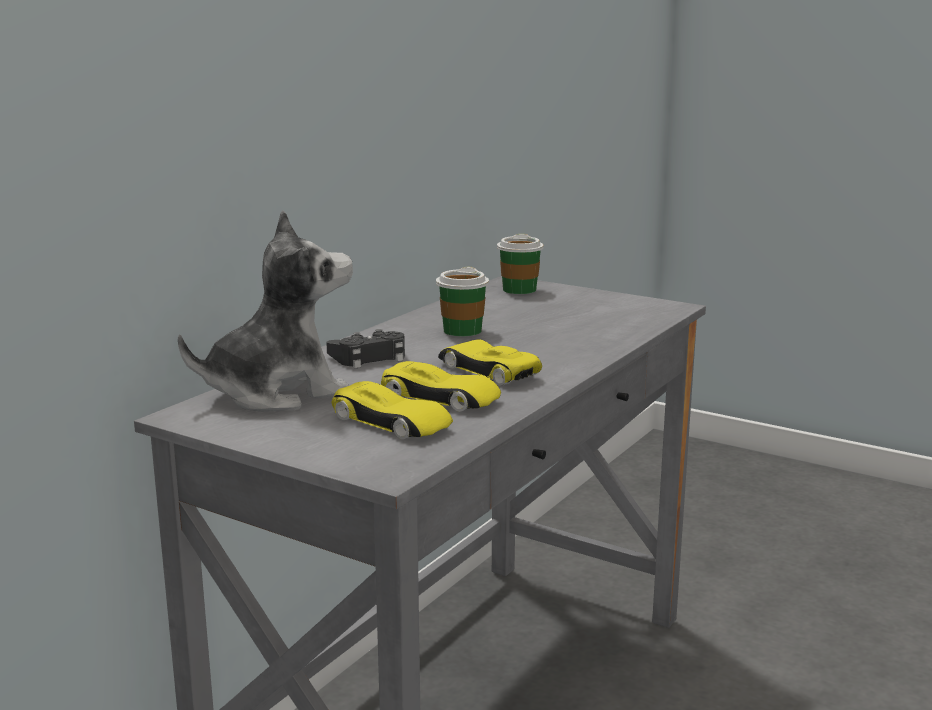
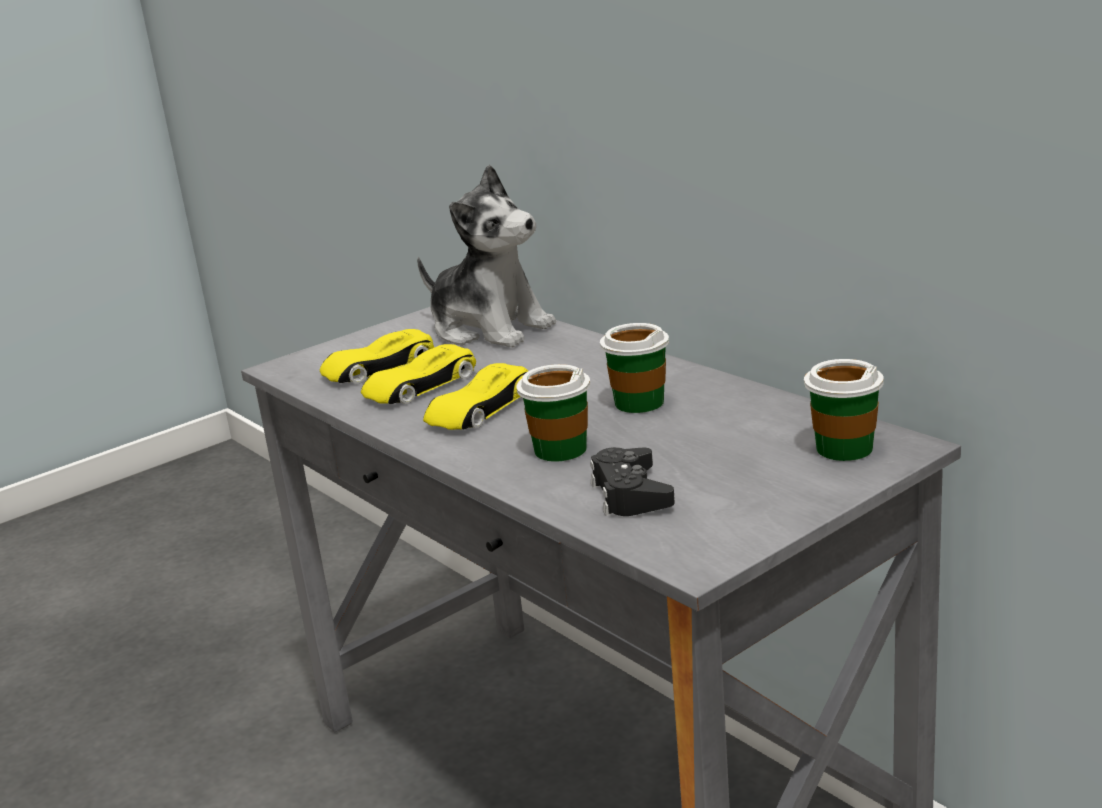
camera: 110 degrees right, 5 degrees up
(277, 393) = (490, 328): plush toy -> plush toy turned 45 degrees counterclockwise
(370, 357) = (565, 359): black game controller -> black game controller (630, 493)
(488, 371) = (480, 409): yellow toy car -> yellow toy car turned 150 degrees clockwise
(553, 342) = (560, 449): none -> cup

